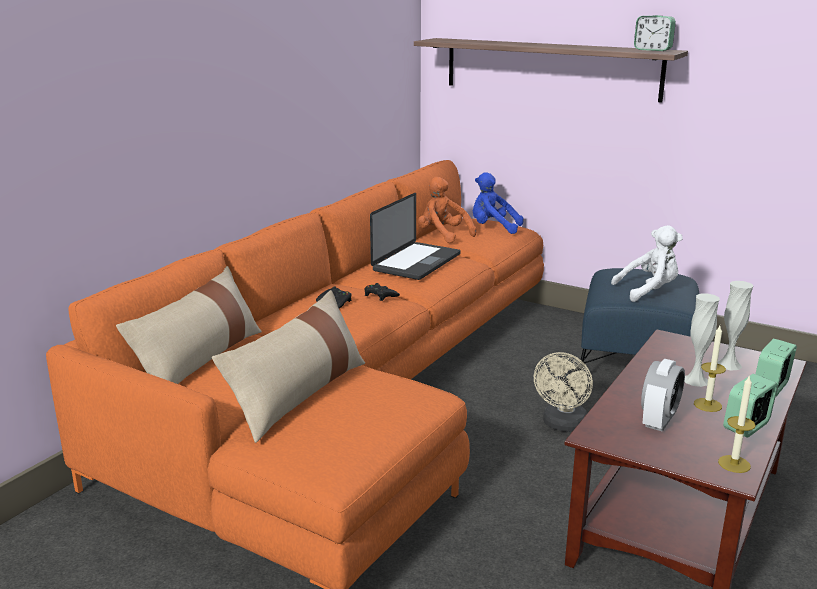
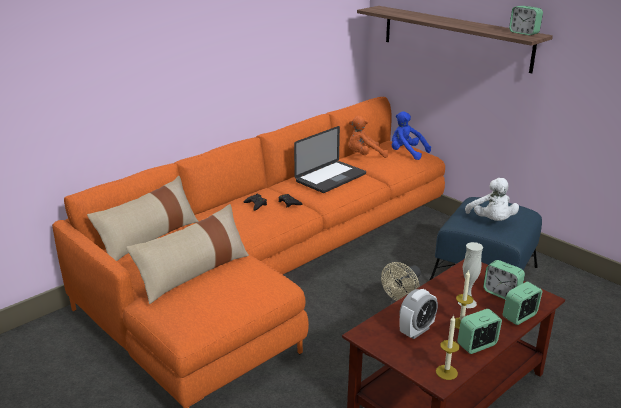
camera: 15 degrees right, 5 degrees up
(443, 235) = (364, 156): orange plush toy -> orange plush toy turned 75 degrees counterclockwise
(649, 291) = (491, 221): white plush toy -> white plush toy turned 75 degrees clockwise
(728, 364) = (501, 293): white vase -> alarm clock

